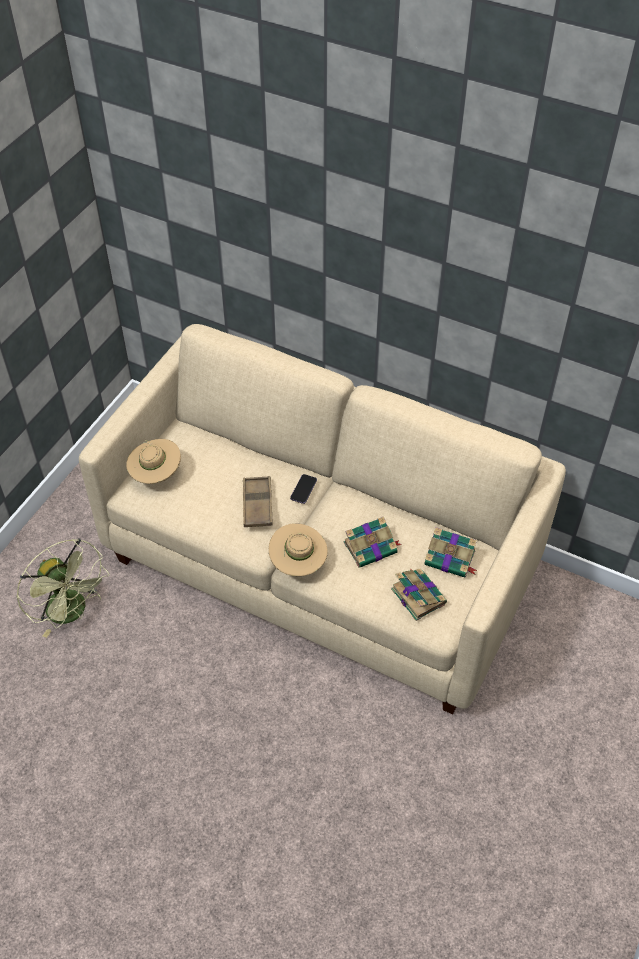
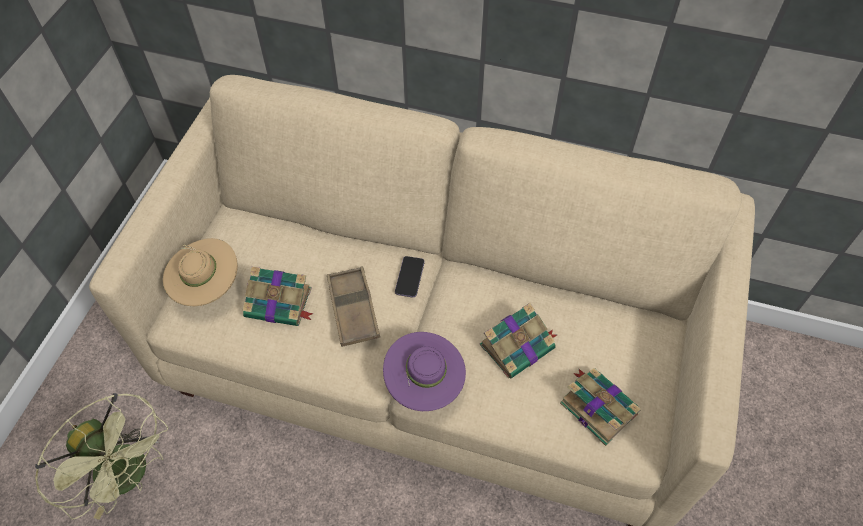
camera: 10 degrees left, 5 degrees up
(298, 563) = (425, 384): beige hat -> purple hat
(451, 558) = (626, 344): book -> book (280, 303)

